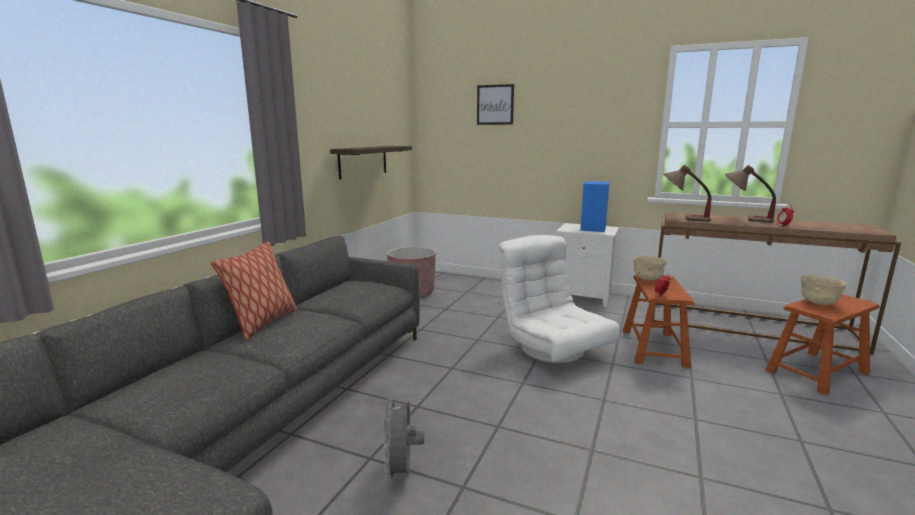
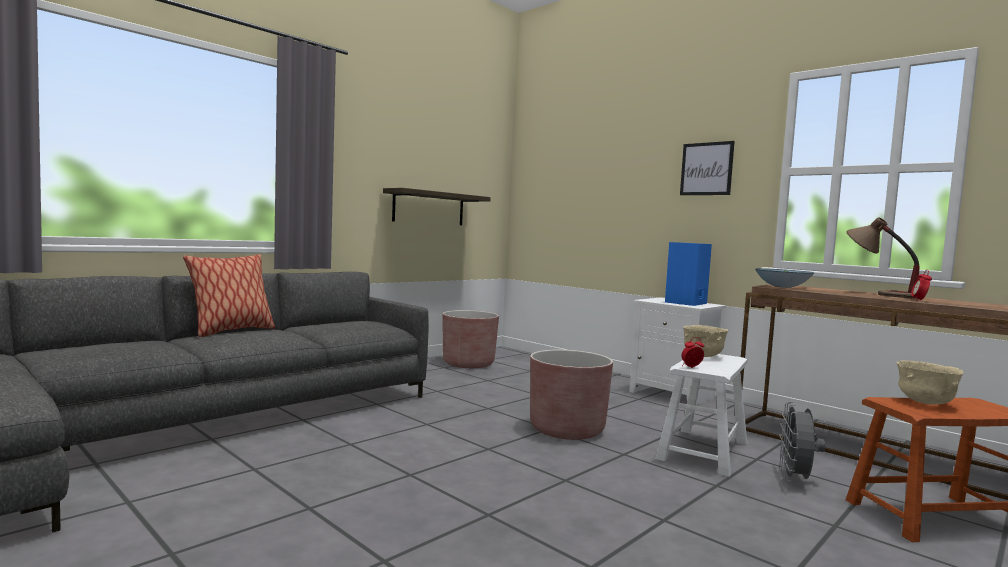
camera: 20 degrees right, 10 degrees down
(402, 472) = (268, 485): grey fan -> grey fan (795, 480)
(495, 104) = (591, 154): picture -> picture (706, 169)
(554, 349) = (567, 430): white armchair -> brown planter
(653, 348) = (703, 451): brown stool -> white stool
(683, 218) = (782, 287): table lamp -> bowl

